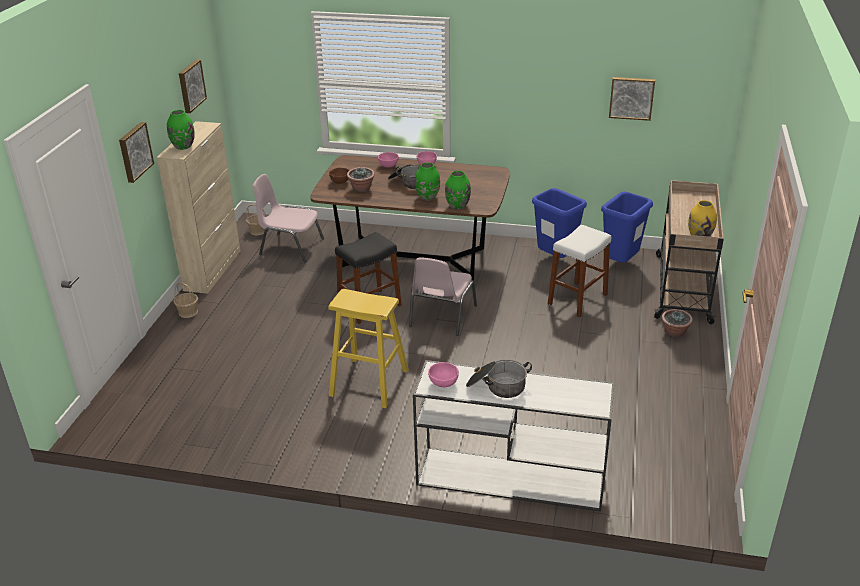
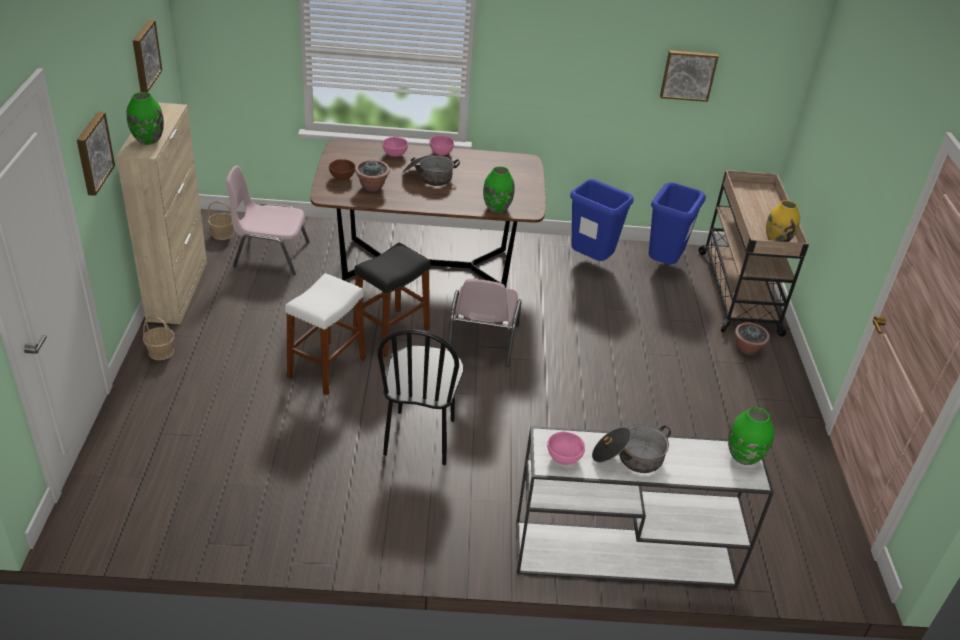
camera: 15 degrees left, 5 degrees up
(369, 383) = (420, 437): yellow stool -> black chair
(428, 197) = (457, 197): green vase -> green vase (744, 457)
(577, 299) = (630, 312): white stool -> white stool (327, 367)

